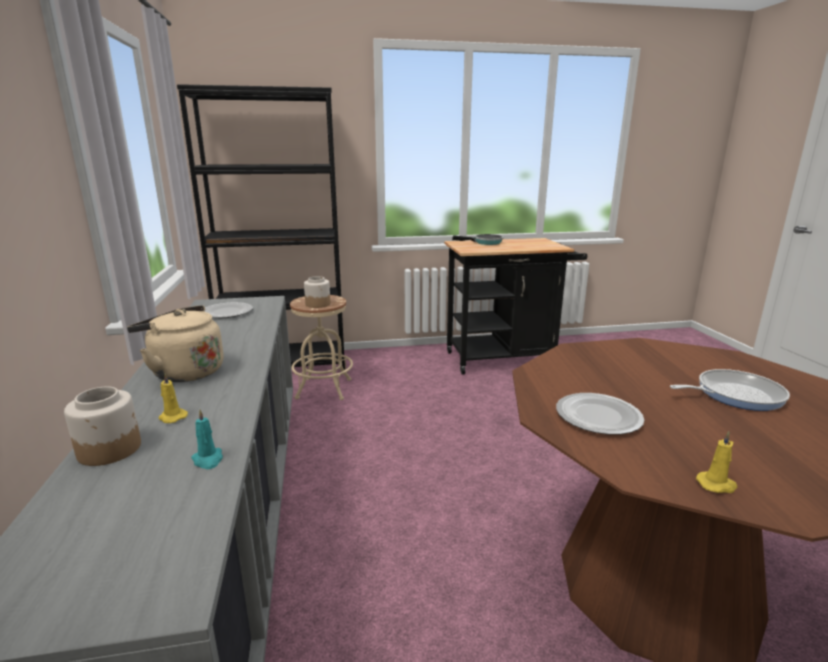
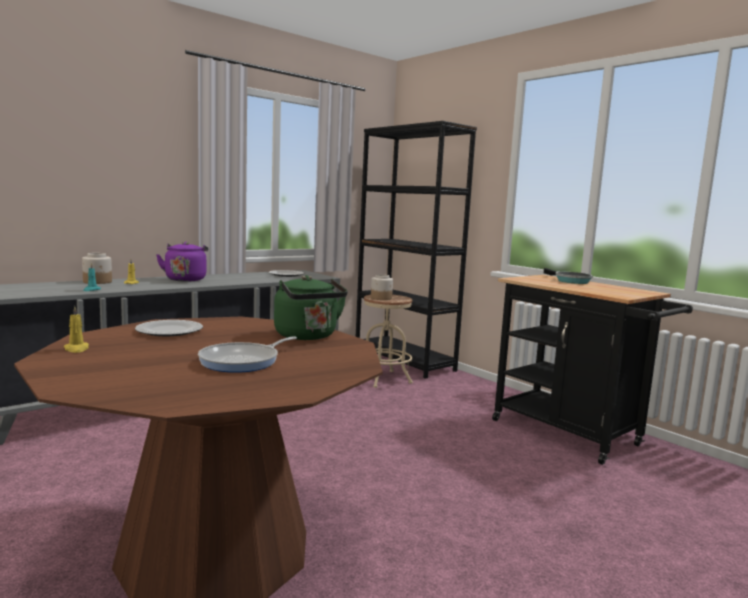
camera: 60 degrees right, 10 degrees down
(184, 372) = (186, 279): beige kettle -> purple kettle
(620, 355) = (308, 336): none -> green kettle
(734, 394) = (243, 361): frying pan -> frying pan turned 75 degrees clockwise

